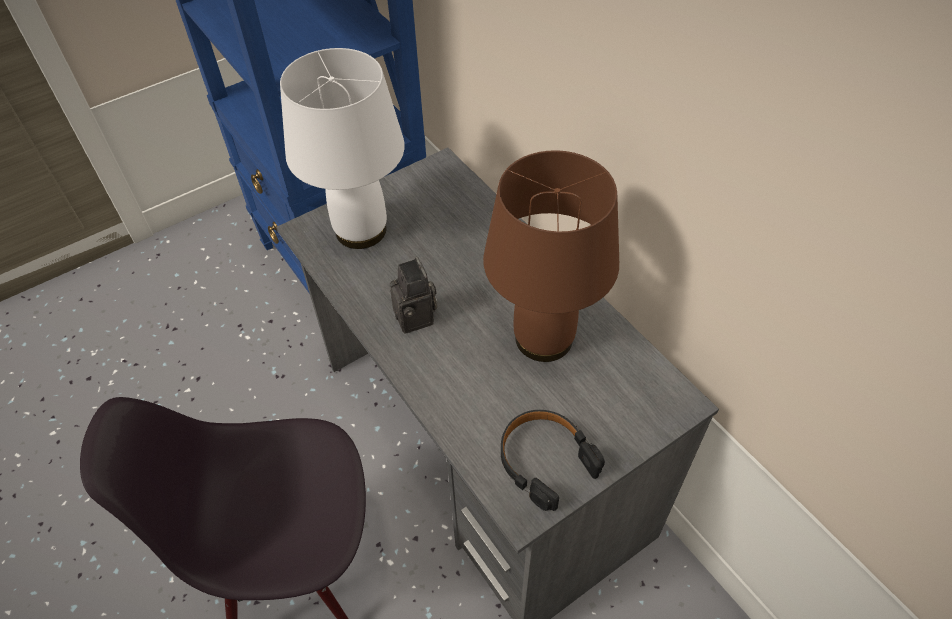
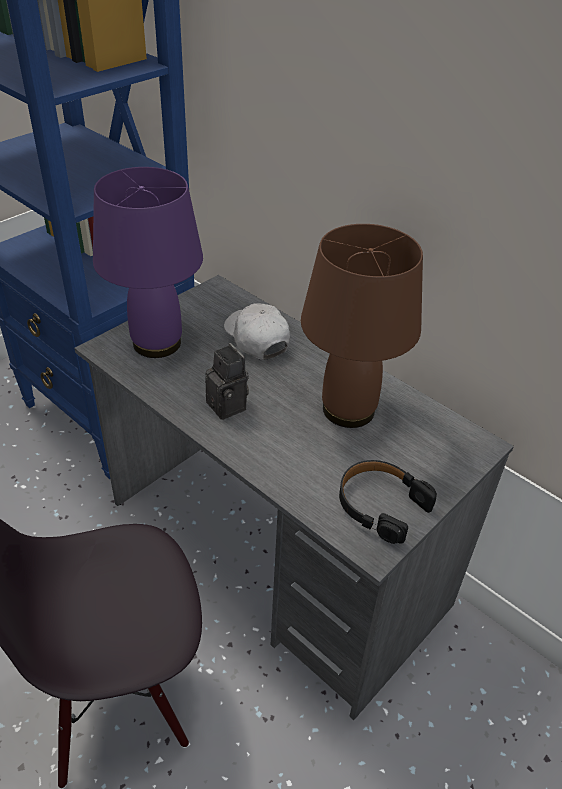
camera: 15 degrees left, 10 degrees down
(360, 229) = (156, 343): white table lamp -> purple table lamp
(468, 235) = (257, 338): none -> white cap

